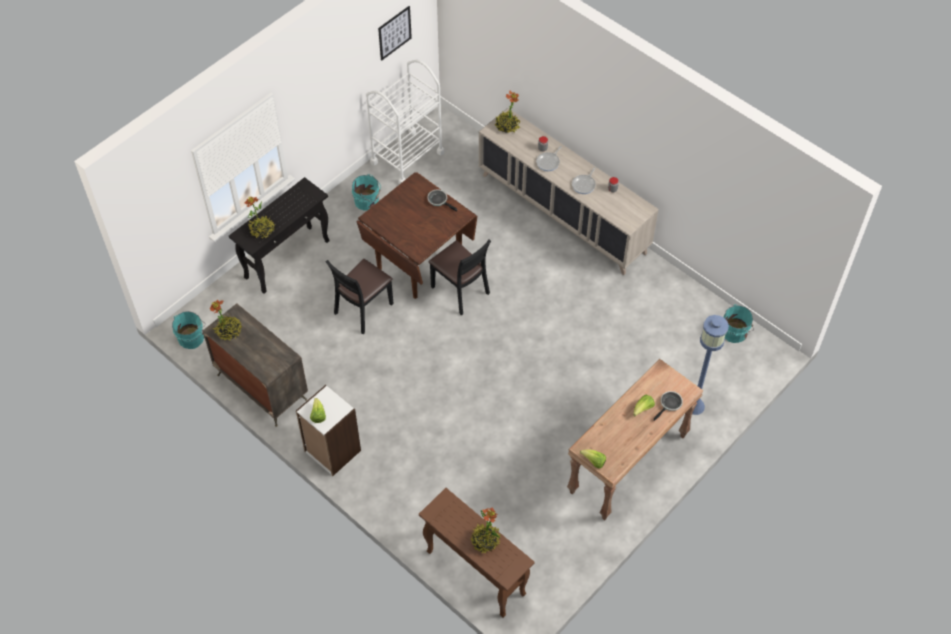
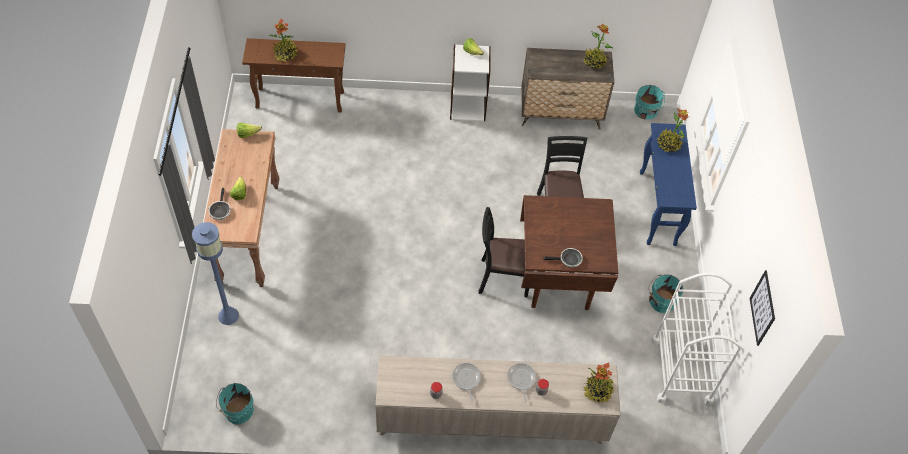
camera: 135 degrees right, 0 degrees up
(287, 259) = (658, 209): black console table -> blue console table

